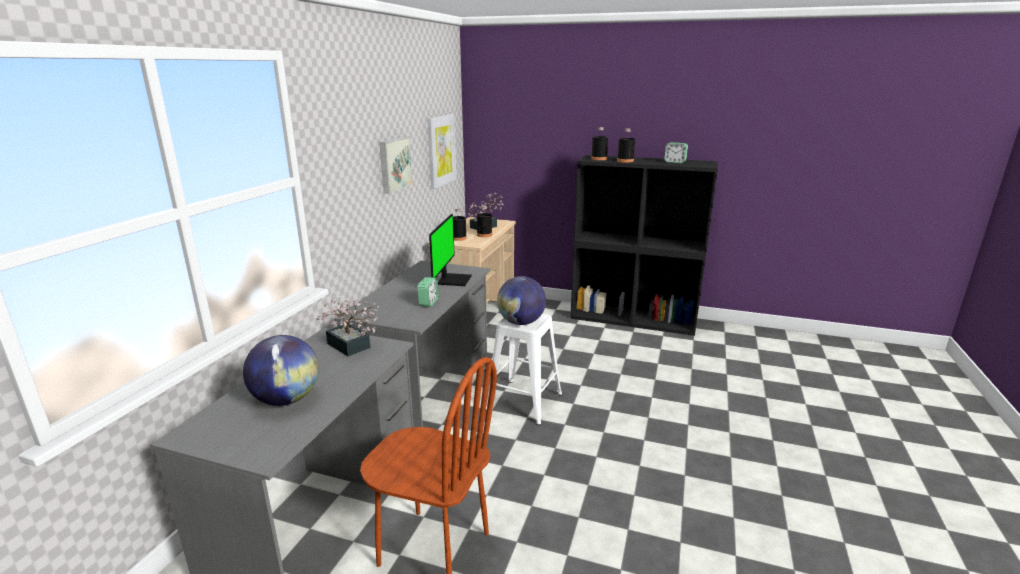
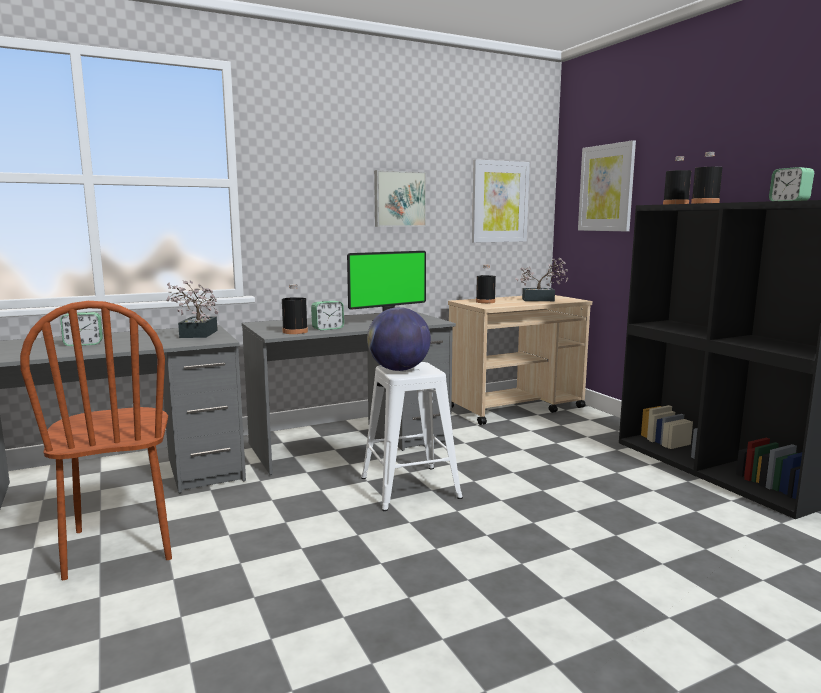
camera: 45 degrees right, 10 degrees down
(286, 399) = (83, 344): globe -> alarm clock
(484, 235) = (519, 303): black bottle -> black bottle (295, 332)
(518, 136) = (606, 188): none -> picture

